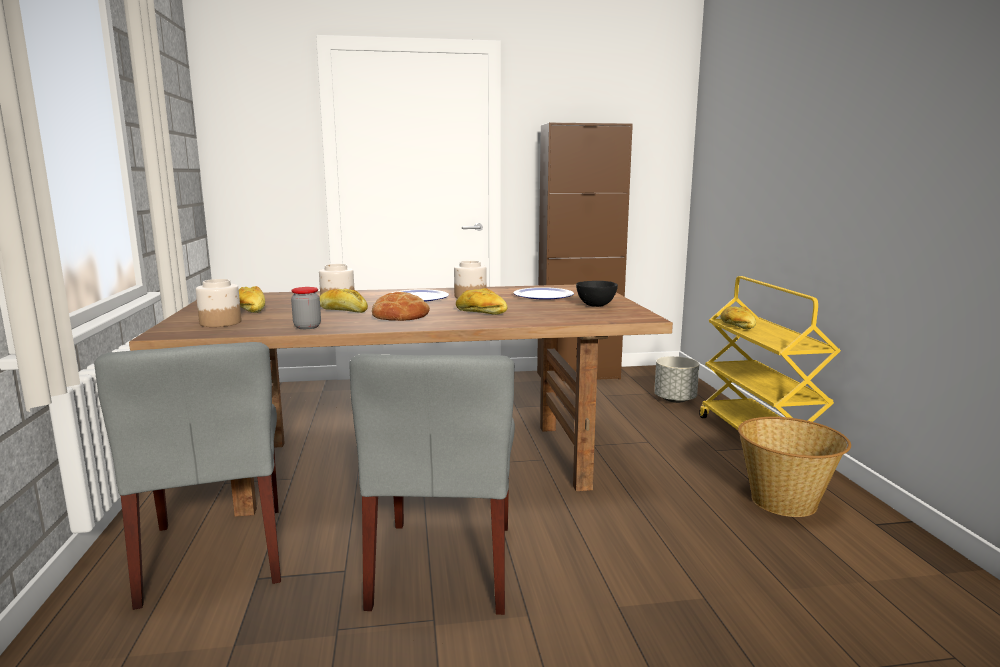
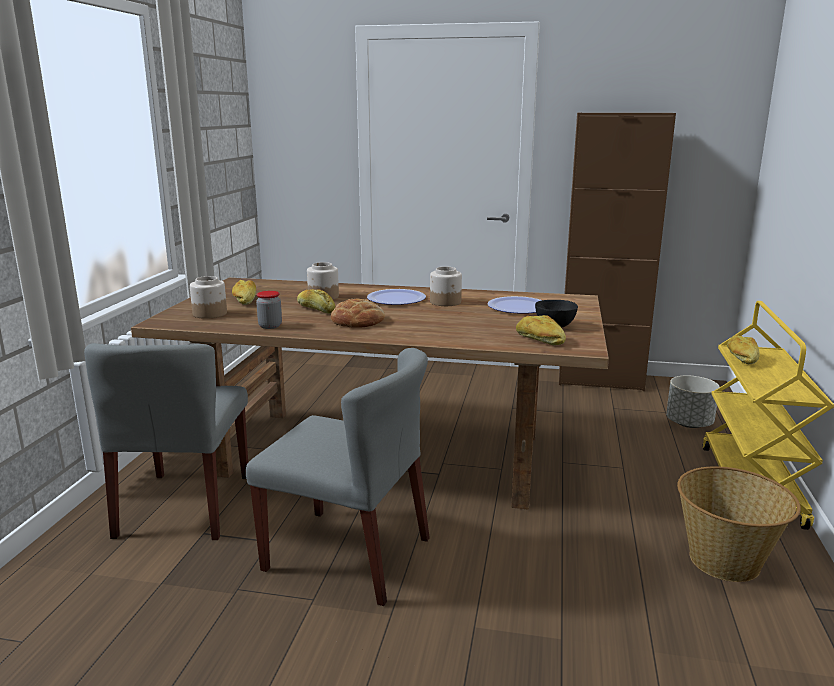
camera: 20 degrees right, 5 degrees up
(444, 565) = (349, 554): grey chair -> grey chair turned 90 degrees counterclockwise
(481, 312) = (433, 324): bread -> bread (539, 340)

